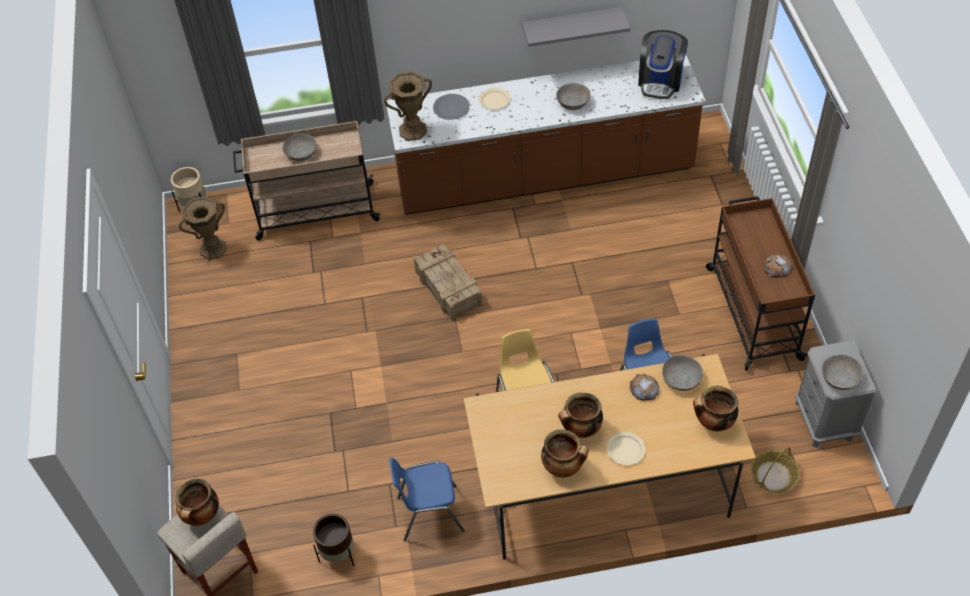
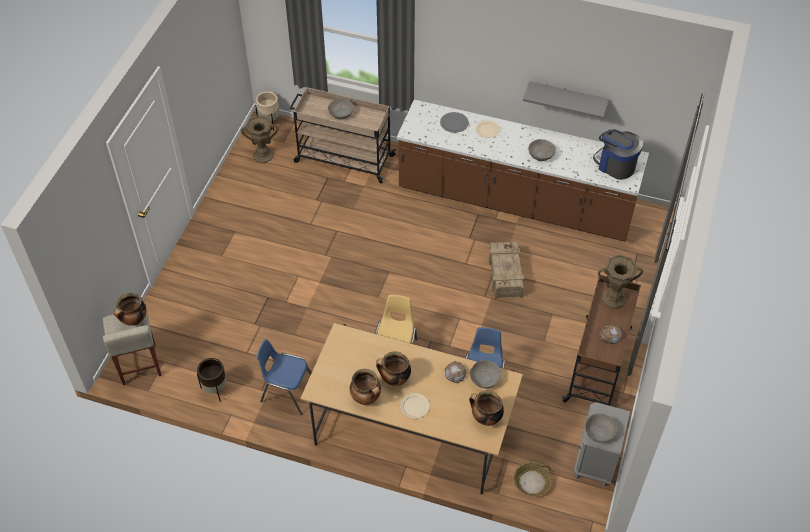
camera: 25 degrees right, 0 degrees up
(413, 130) = (417, 128): brown vase -> brown vase (613, 298)
(448, 289) = (396, 251): crate -> crate (505, 275)
(660, 81) = (615, 165): coffee machine -> coffee machine turned 90 degrees clockwise

